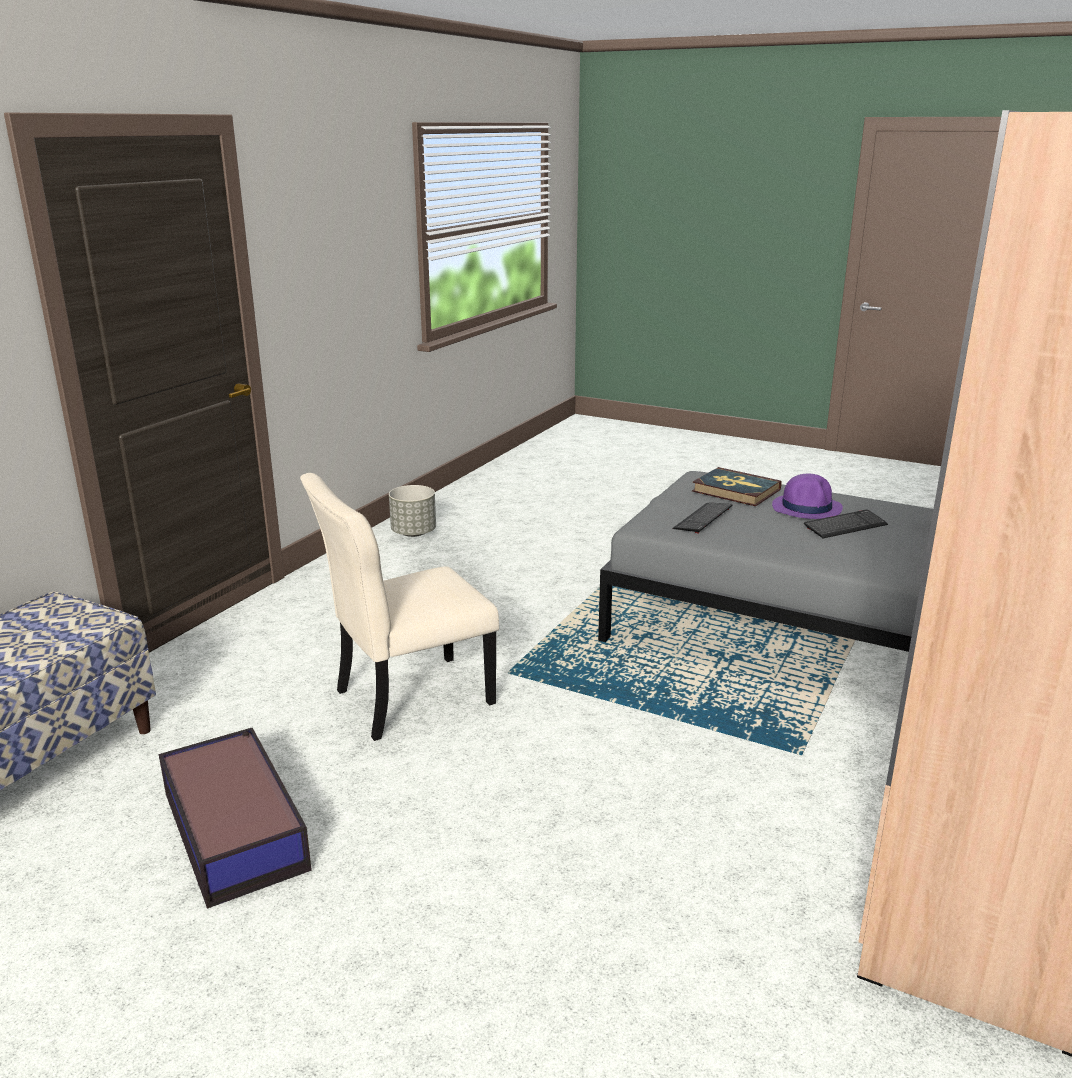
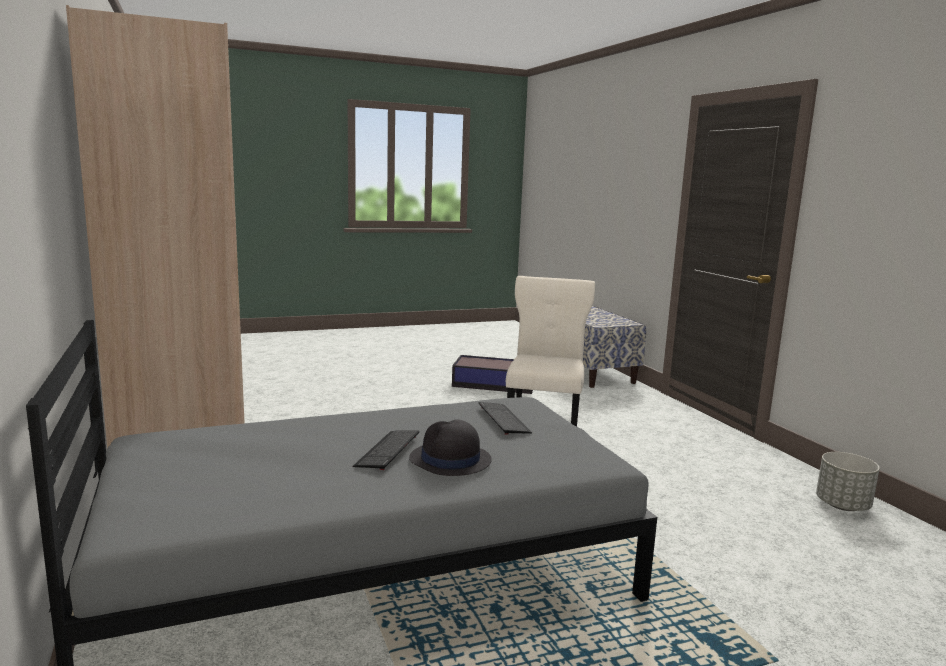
camera: 130 degrees right, 10 degrees down
(736, 490) = (541, 455): book -> none
(807, 508) = (450, 460): purple hat -> black hat

